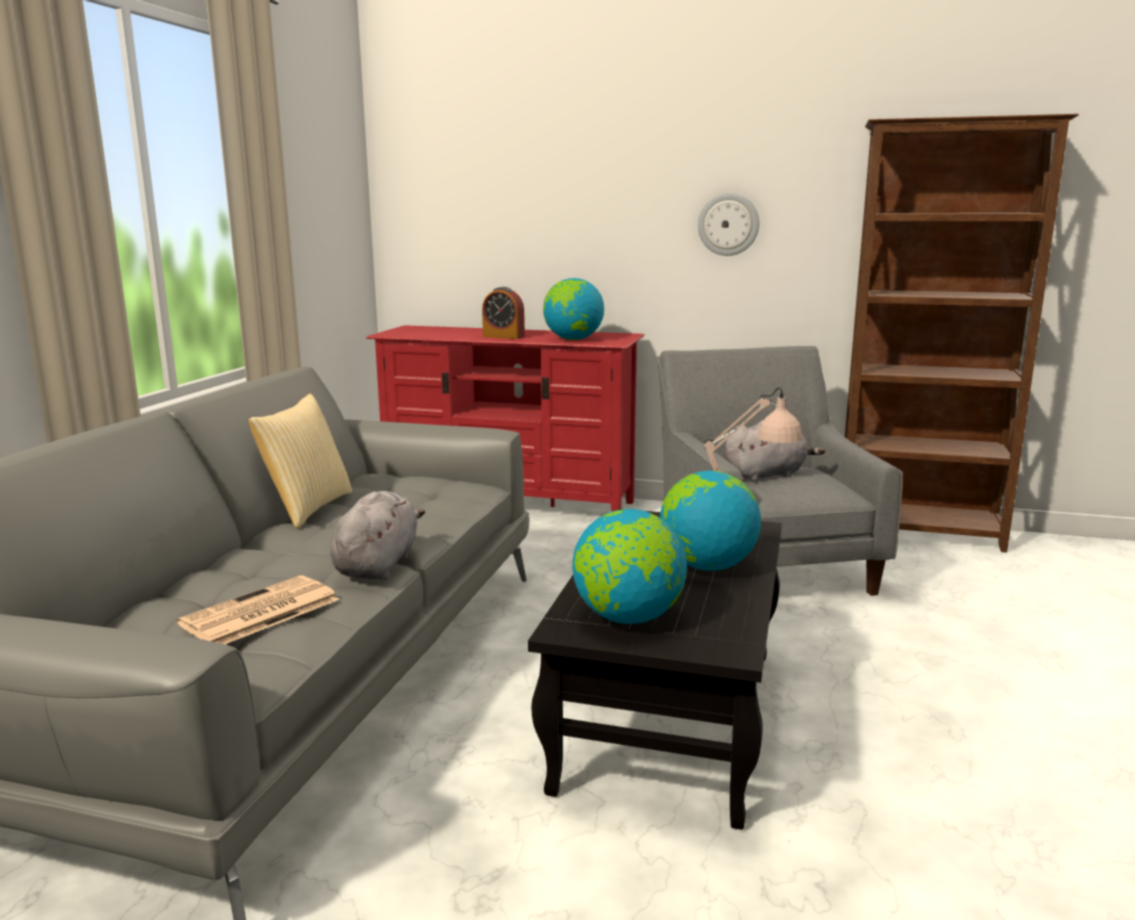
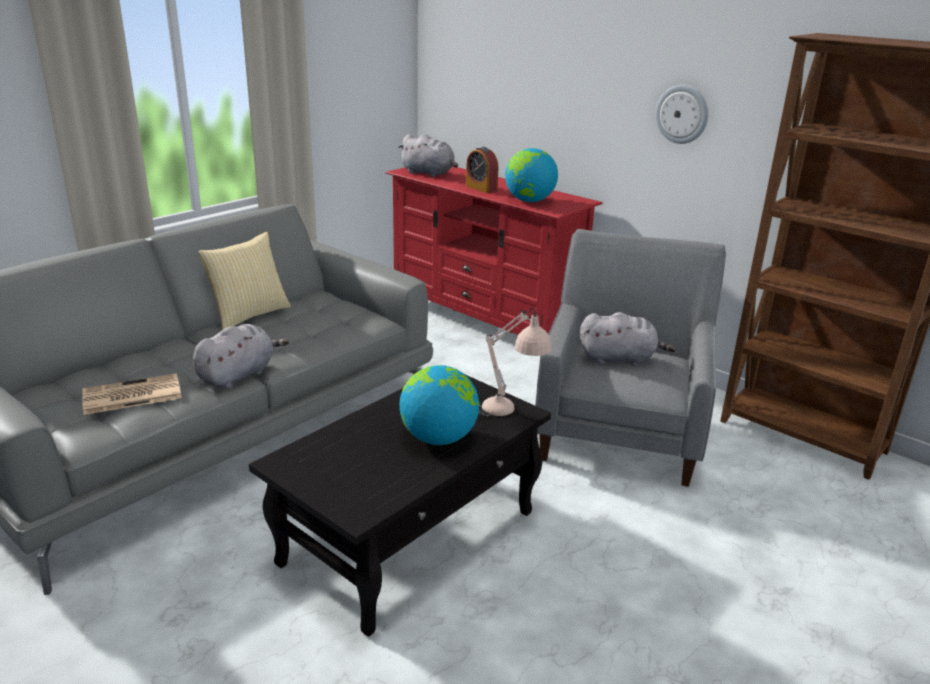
camera: 25 degrees right, 10 degrees up
(422, 333) = (429, 173): none -> grey plush toy
(628, 618) = (328, 466): globe -> none

